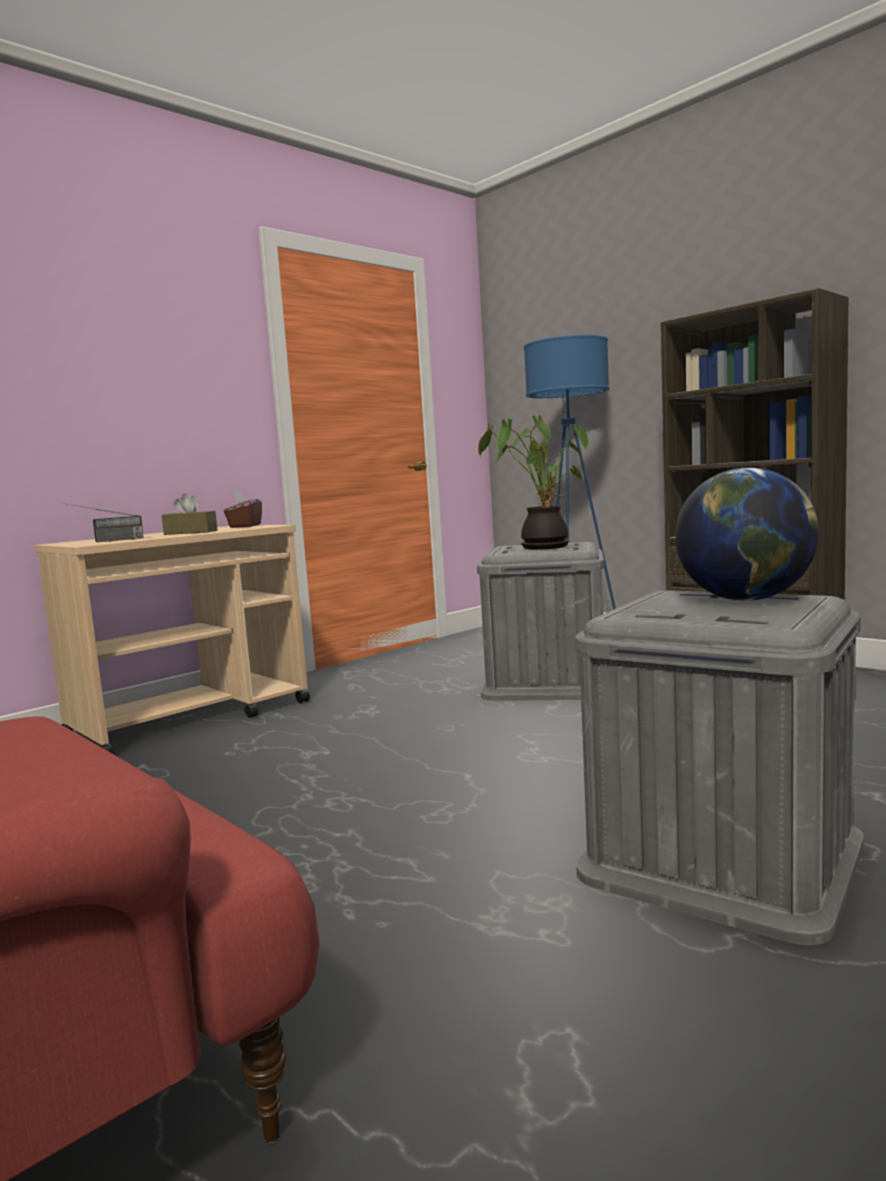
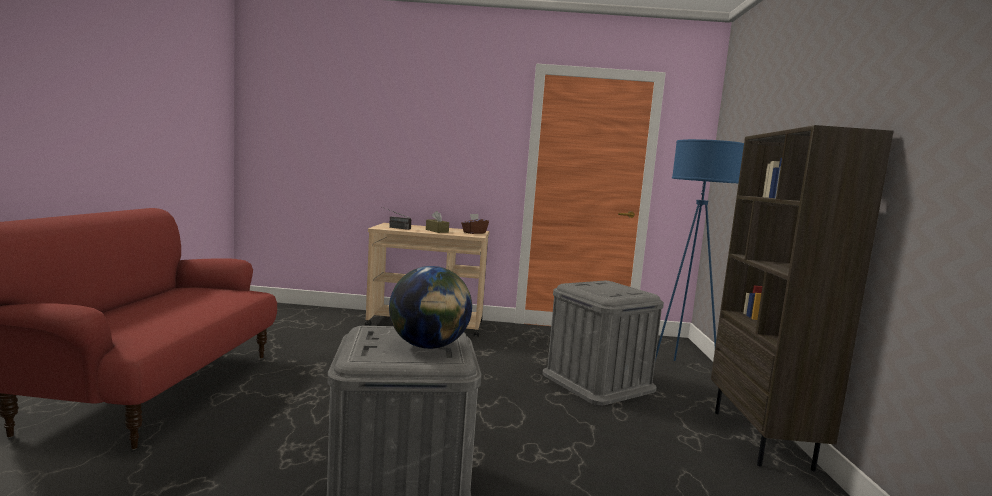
camera: 45 degrees right, 0 degrees up
(543, 547) = (609, 288): potted plant -> none

